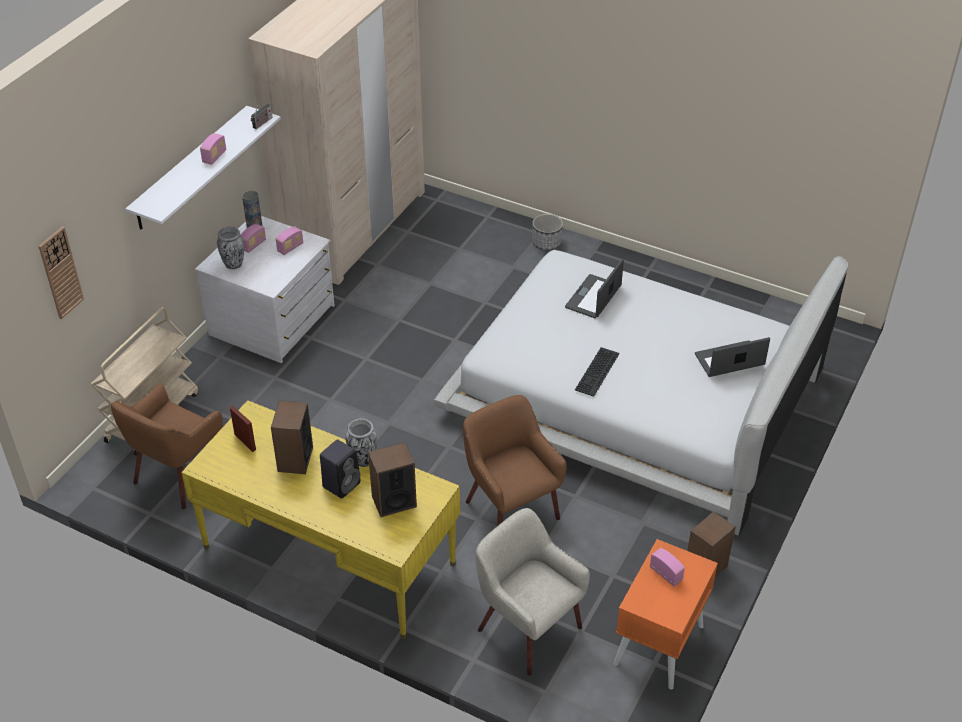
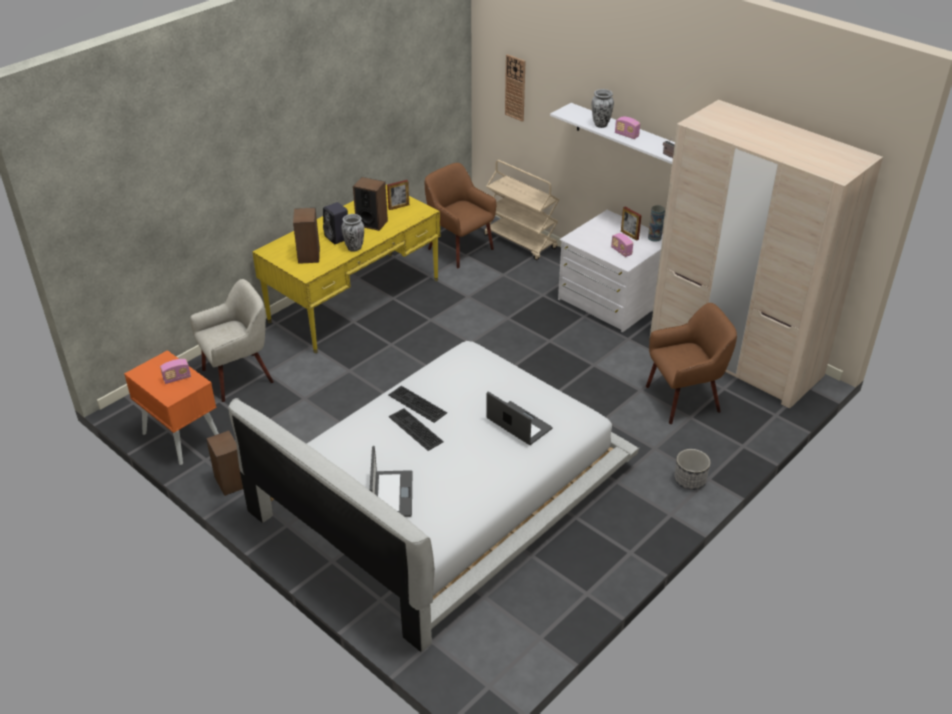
camera: 105 degrees right, 5 degrees down
(233, 264) = (606, 225): vase -> vase (601, 125)
(253, 245) = (629, 235): radio -> picture frame
(510, 509) = (349, 388): brown armchair -> brown armchair (684, 399)
(636, 365) = (414, 429): none -> keyboard

